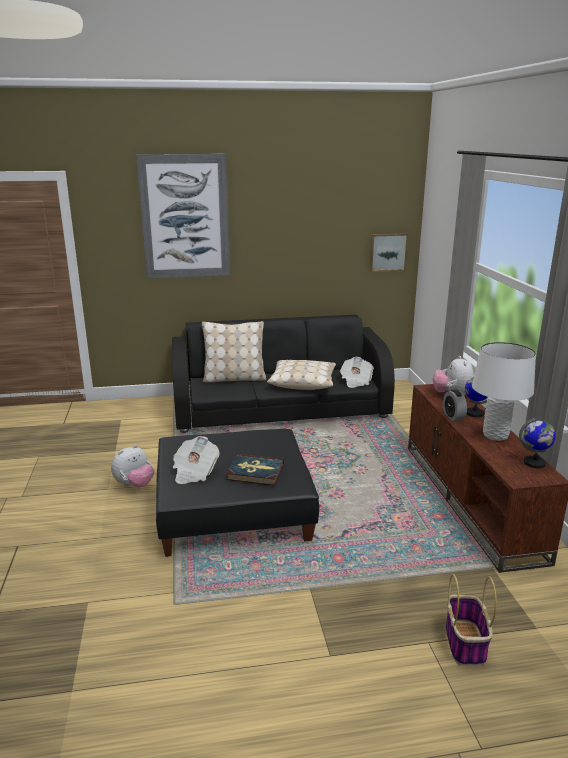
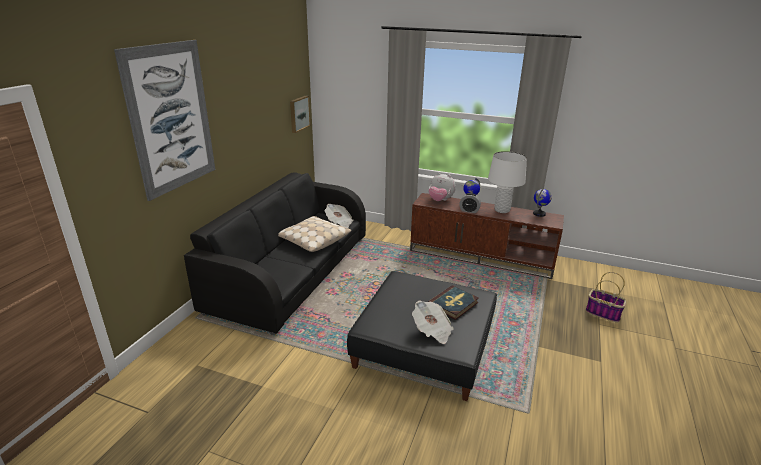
camera: 60 degrees left, 5 degrees up
(134, 485) = (342, 390): plush toy -> none
(234, 378) = (263, 265): beige pillow -> none

